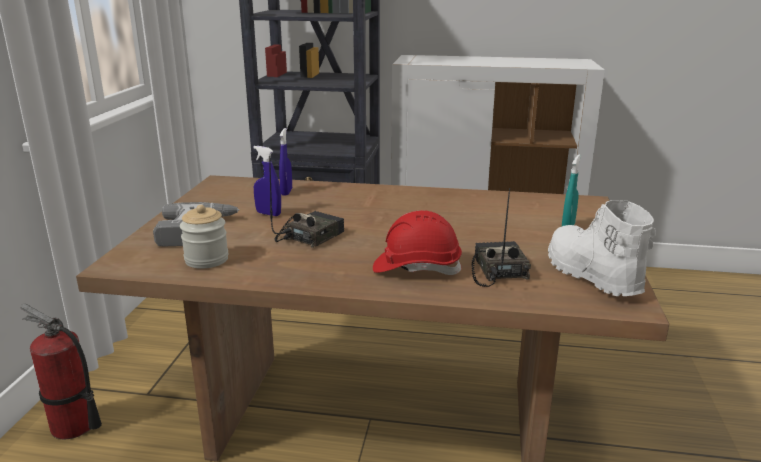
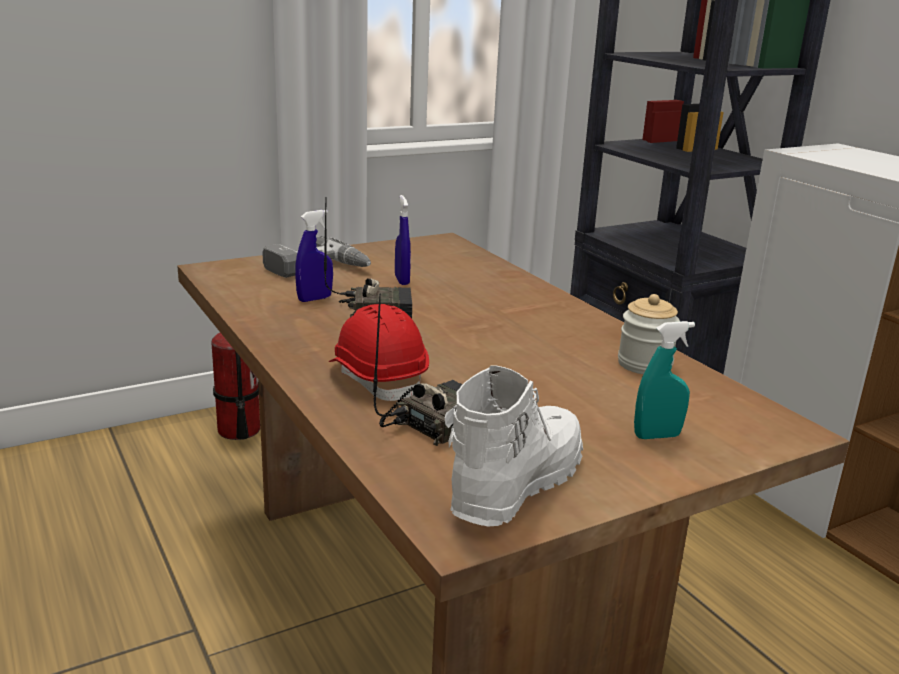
camera: 50 degrees right, 0 degrees up
(206, 260) = (264, 292): jar -> jar (644, 364)
(286, 192) = (470, 270): blue spray bottle -> blue spray bottle (314, 299)

